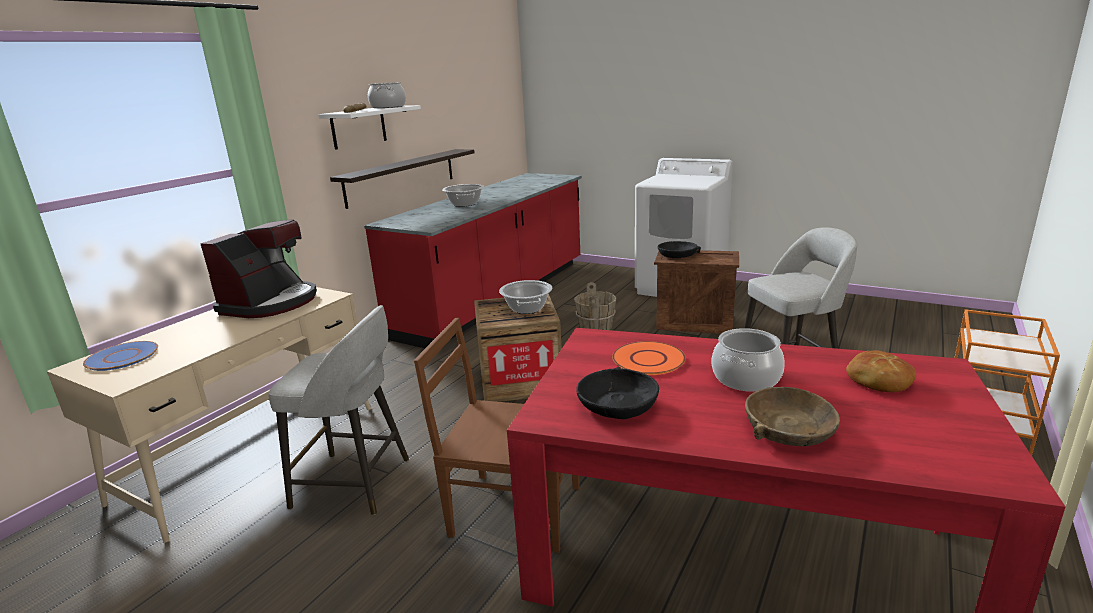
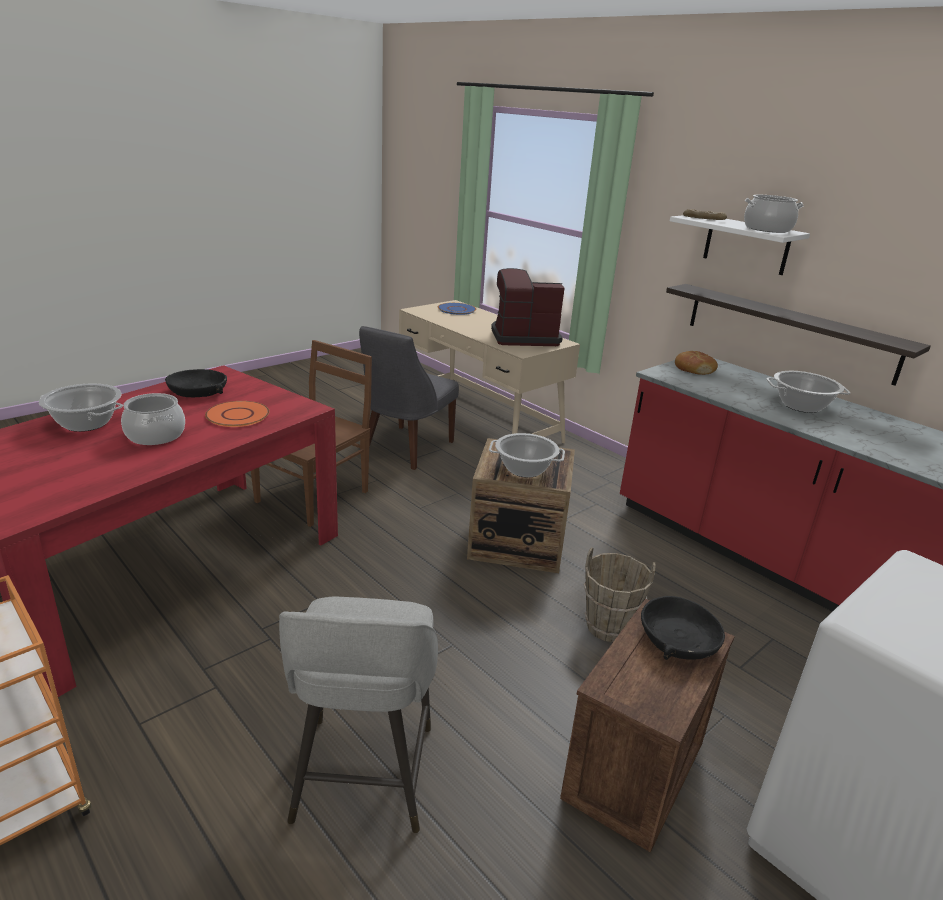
camera: 105 degrees right, 5 degrees up
(271, 303) = (523, 337): coffee machine -> coffee machine turned 135 degrees clockwise
(355, 483) = (405, 449): grey stool -> grey chair
(789, 429) = (85, 423): brown bowl -> cooking pot
(878, 381) = (61, 478): bread -> bread (693, 369)

